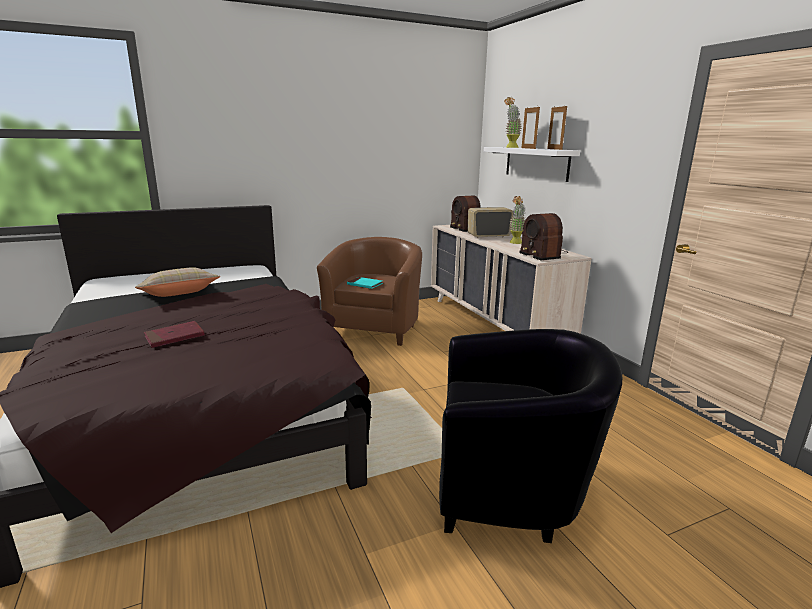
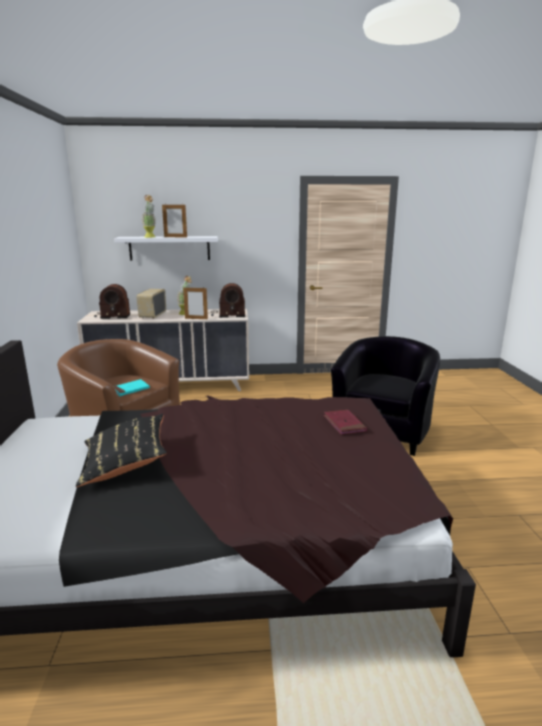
camera: 70 degrees left, 0 degrees up
(174, 337) = (286, 453): red book -> red book (344, 424)
(179, 296) = (125, 463): beige pillow -> black pillow
(554, 149) = (197, 236): picture frame -> picture frame (196, 318)

